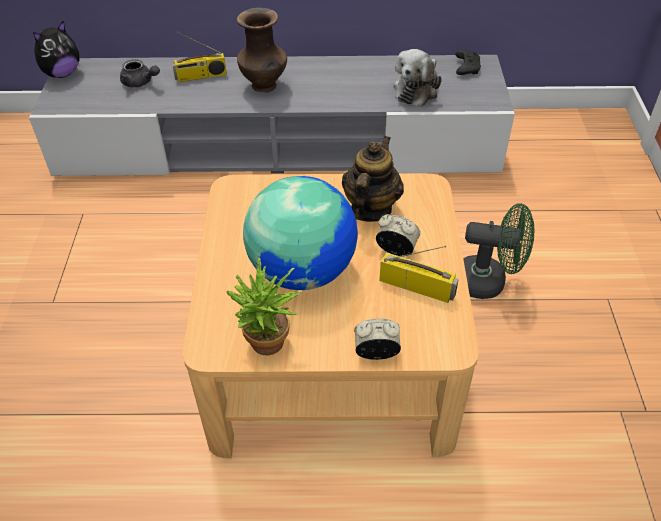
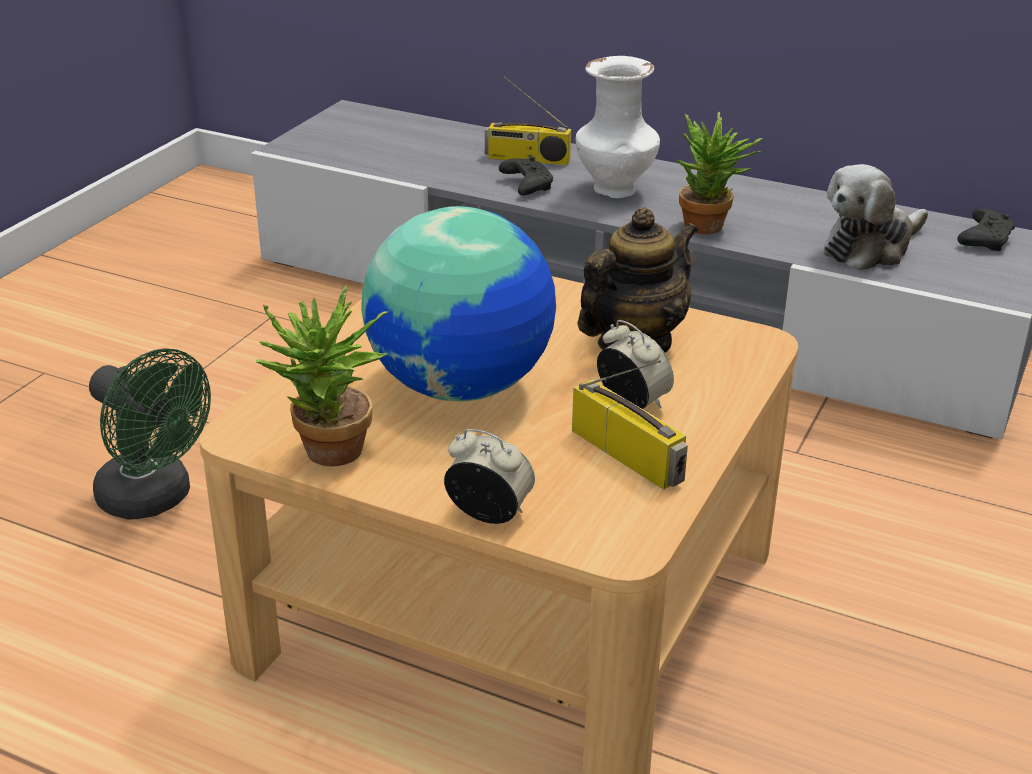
camera: 25 degrees right, 15 degrees down
(62, 73) = (334, 116): plush toy -> none
(140, 83) = (432, 148): grey teapot -> none
(213, 96) = (526, 185): none -> black game controller
(265, 86) = (615, 191): brown vase -> white vase
(331, 100) = (710, 229): none -> potted plant
(488, 282) = (867, 590): green fan -> green fan (154, 499)

